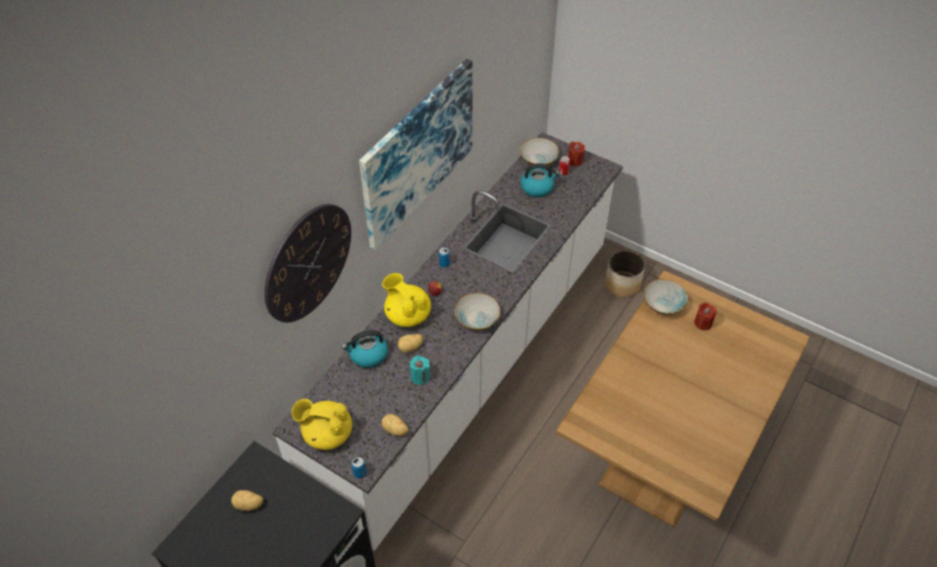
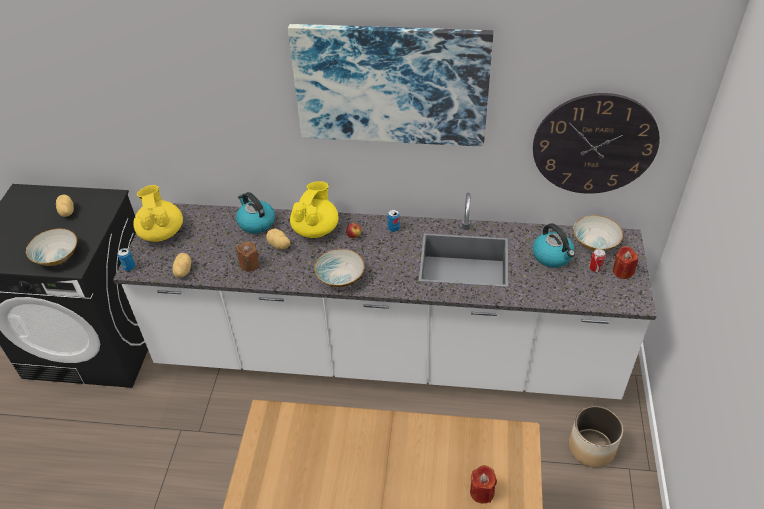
camera: 65 degrees right, 5 degrees down
(308, 263) = (210, 80): wall clock -> wall clock (594, 144)
(420, 376) = (249, 264): turquoise candle -> brown candle
(663, 305) = (482, 439): bowl -> bowl (56, 256)

